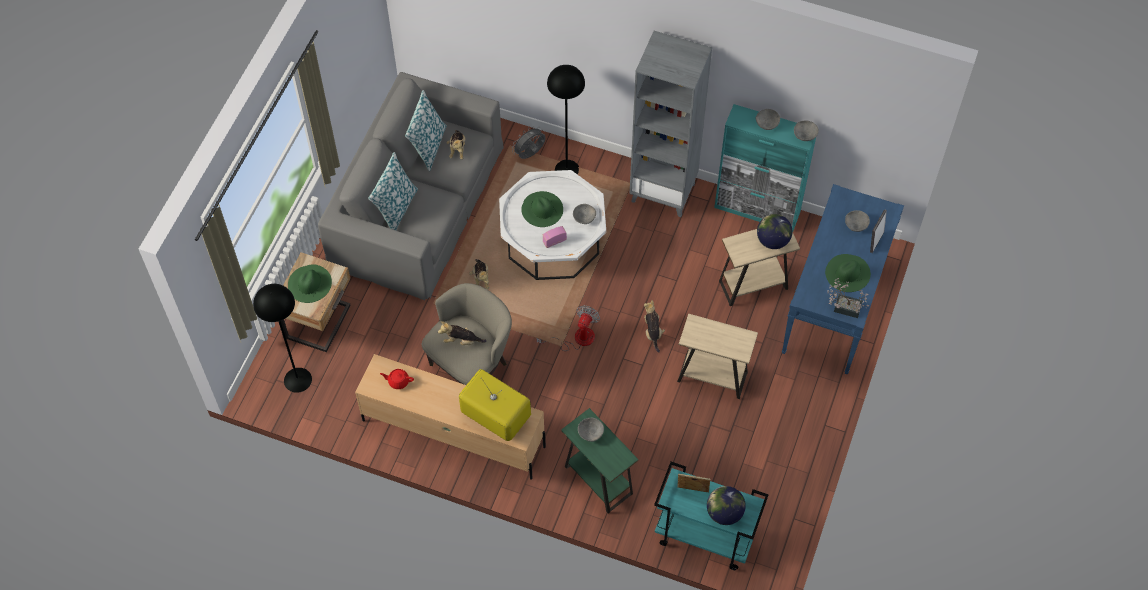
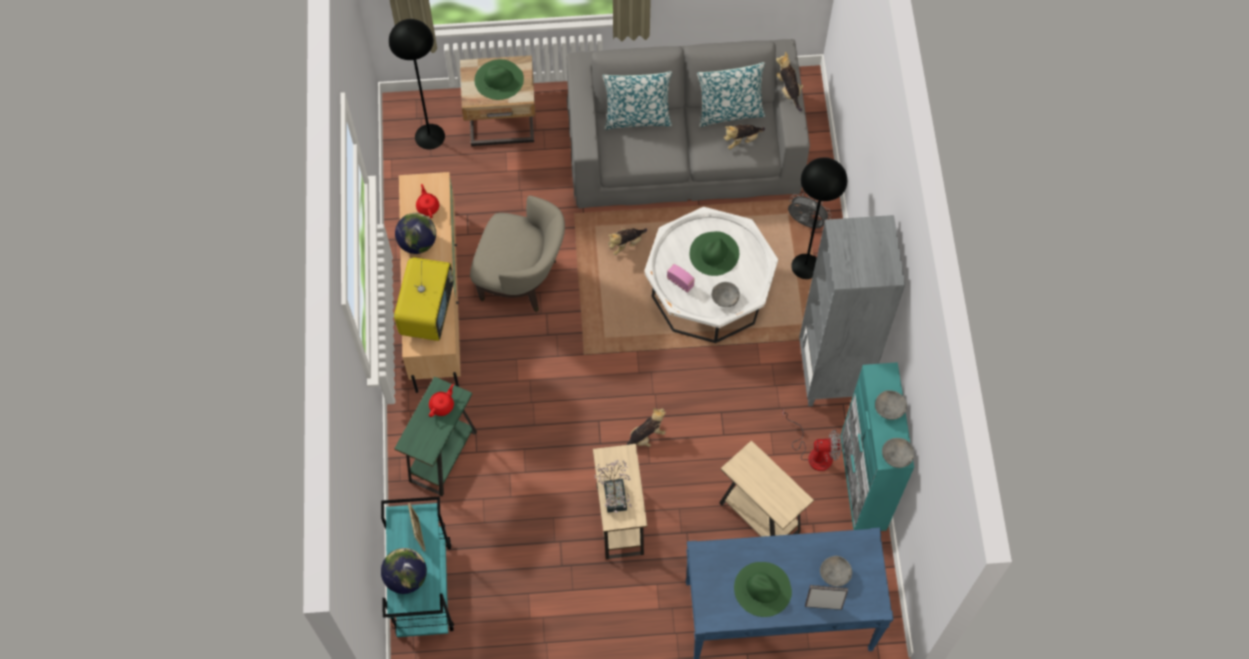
camera: 65 degrees right, 5 degrees up
(461, 341) = (511, 246): plush toy -> plush toy (788, 90)
(576, 338) = (600, 365): fan -> fan (813, 452)
(590, 433) = (442, 405): grey bowl -> red teapot
(772, 241) = (776, 495): globe -> globe (417, 243)
(844, 307) = (714, 601): potted plant -> potted plant (615, 493)

